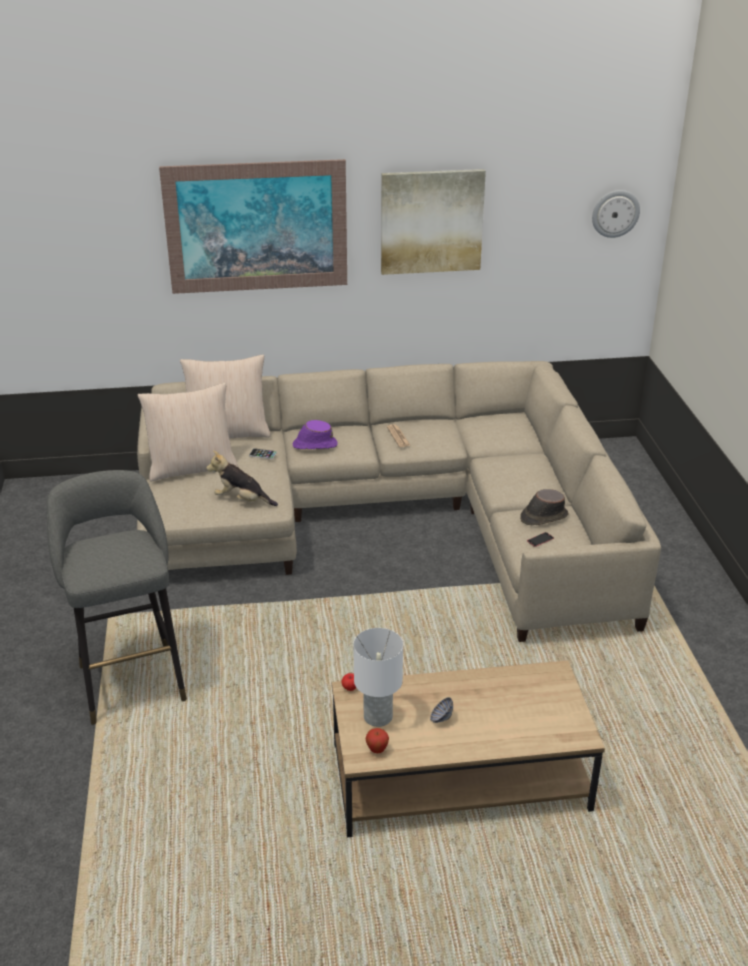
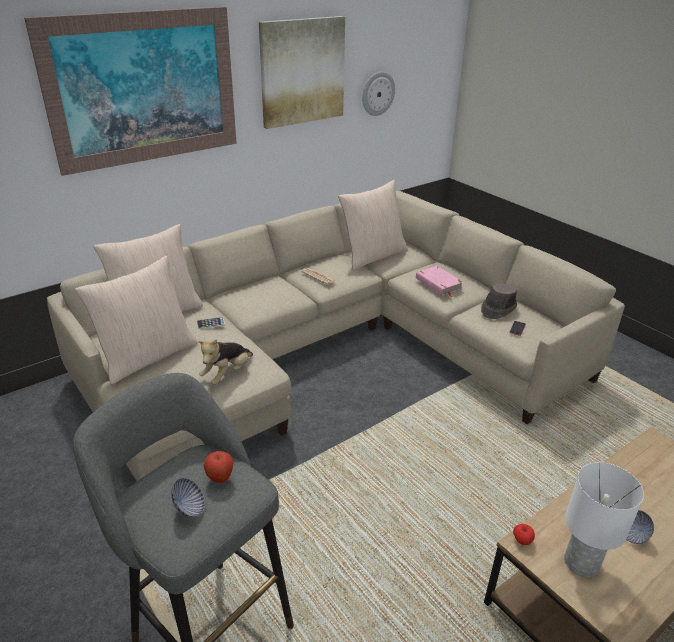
camera: 30 degrees left, 0 degrees up
(103, 561) = (189, 508): none -> bowl
(242, 500) = (227, 374): plush toy -> plush toy turned 45 degrees counterclockwise
(314, 445) = (251, 302): purple hat -> none
(377, 750) = (624, 606): apple -> apple (220, 478)
(477, 429) = (373, 256): none -> beige pillow
(511, 475) = (438, 283): none -> pink book
(615, 213) = (431, 55): wall clock -> wall clock (377, 93)

